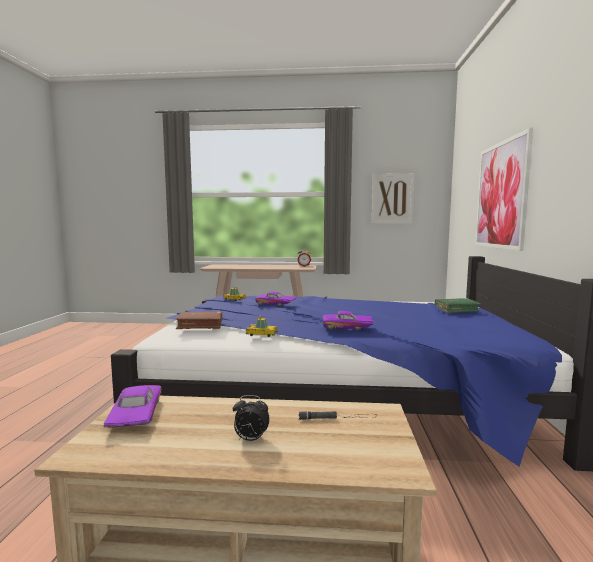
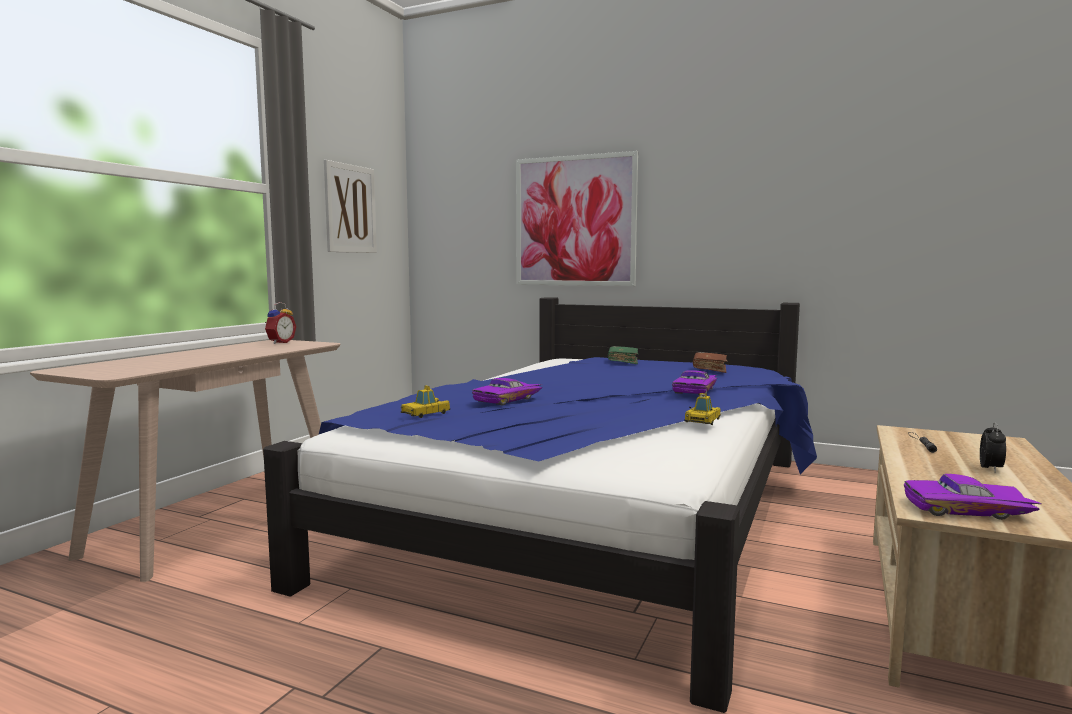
camera: 70 degrees left, 0 degrees up
(200, 325) = (632, 441): brown book -> brown book (709, 369)

